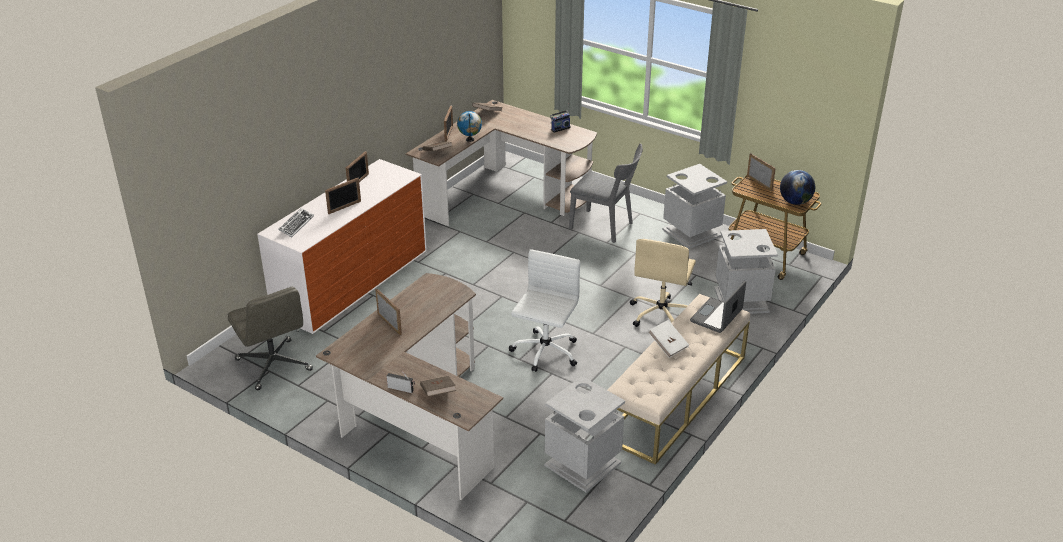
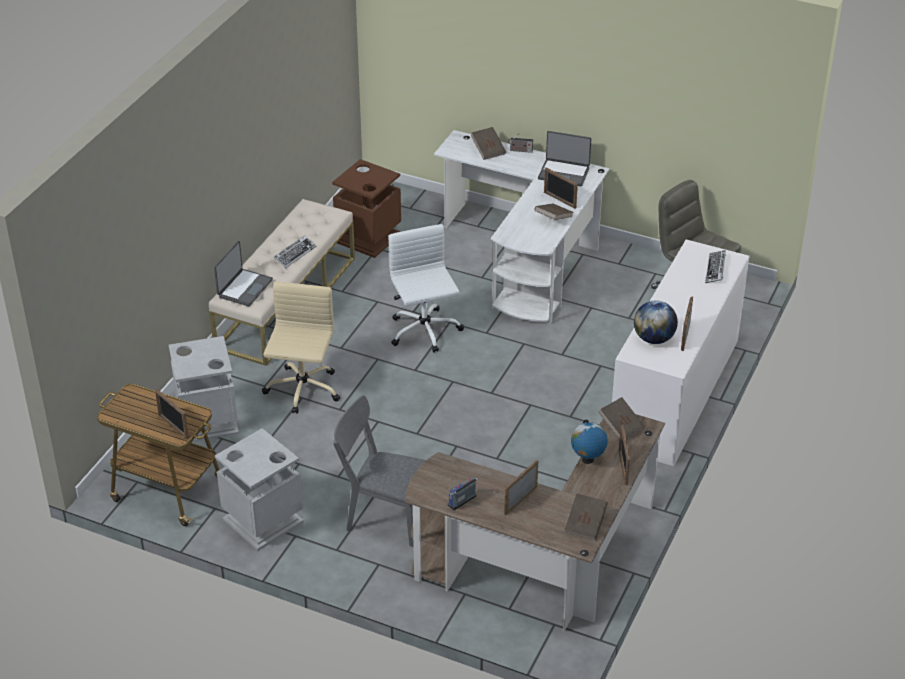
camera: 170 degrees right, 5 degrees up
(344, 207) = (678, 298): picture frame -> picture frame (520, 500)
(368, 354) = (564, 173): none -> laptop
(406, 305) = (553, 218): none -> brown book
(417, 418) = (527, 258): brown desk -> white desk
(545, 352) = (424, 332): white office chair -> white office chair turned 150 degrees clockwise
(583, 465) = (368, 237): grey trash can -> brown trash can
(668, 345) = (295, 254): white book -> keyboard
(795, 202) = (132, 400): globe -> globe (654, 339)

